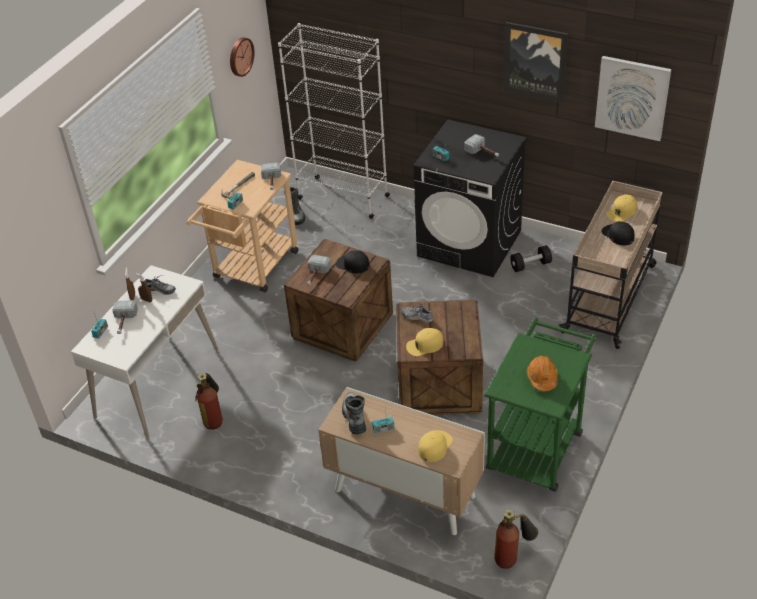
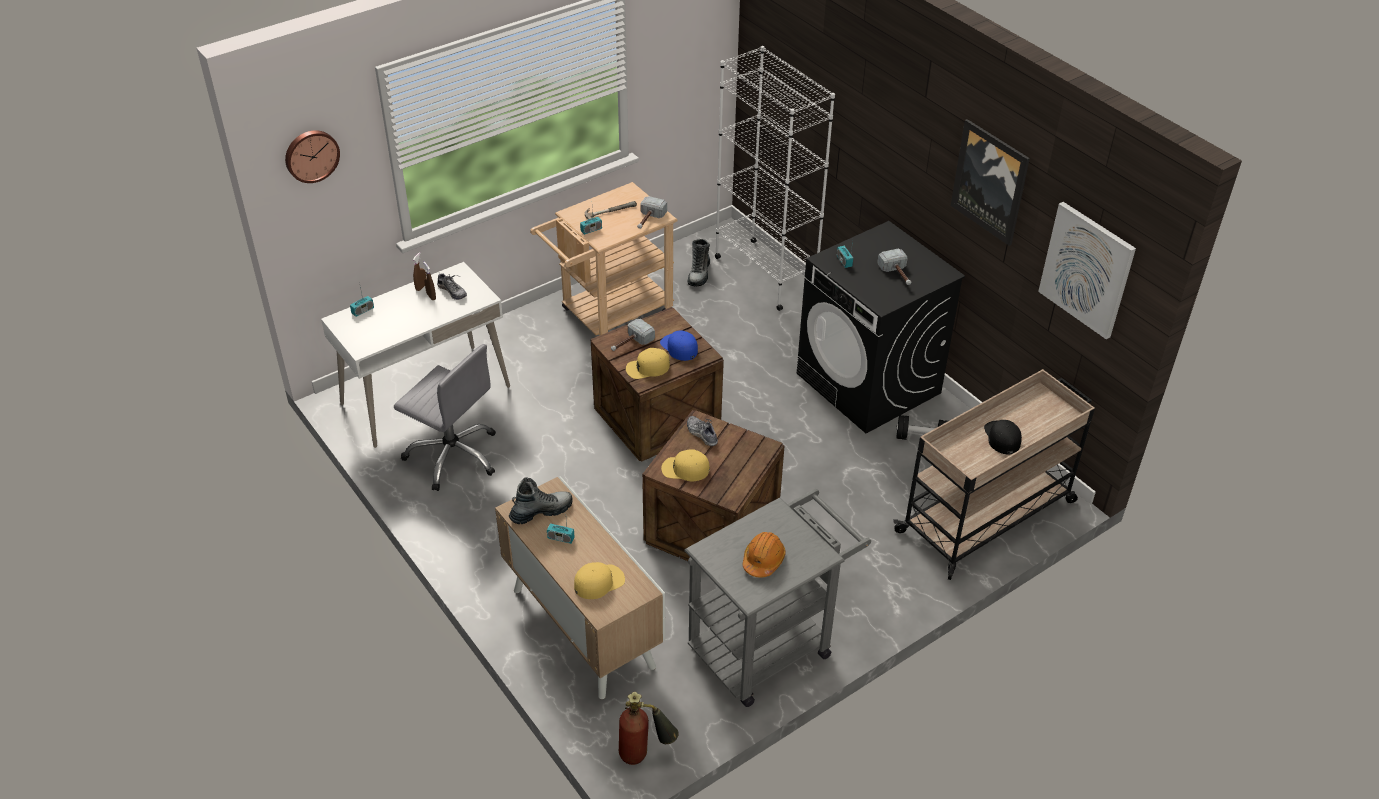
camera: 25 degrees right, 0 degrees up
(124, 322) = (391, 311): hammer -> none
(214, 417) = (453, 455): fire extinguisher -> grey office chair
(240, 56) = (679, 63): wall clock -> wall clock (311, 155)
(352, 264) = (679, 347): black cap -> blue cap
(354, 417) = (541, 511): boot -> boot turned 45 degrees clockwise
(537, 443) = (769, 644): green cart -> grey cart
(622, 211) = (1030, 412): yellow cap -> yellow cap (647, 368)

